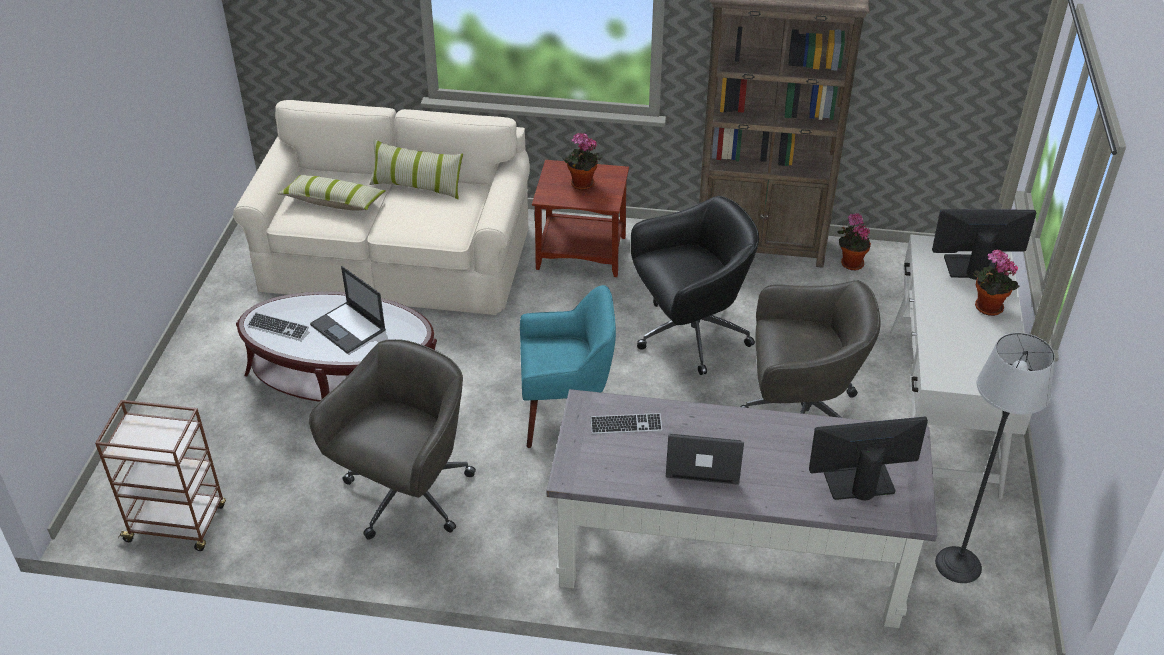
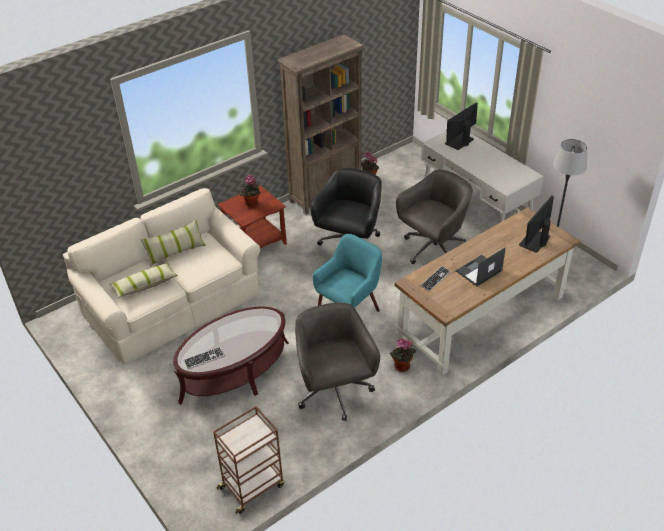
camera: 45 degrees left, 0 degrees up
(349, 328) = (237, 334): laptop -> none
(728, 557) = (481, 317): grey desk -> brown desk
(986, 308) = (484, 154): potted plant -> potted plant (401, 367)

